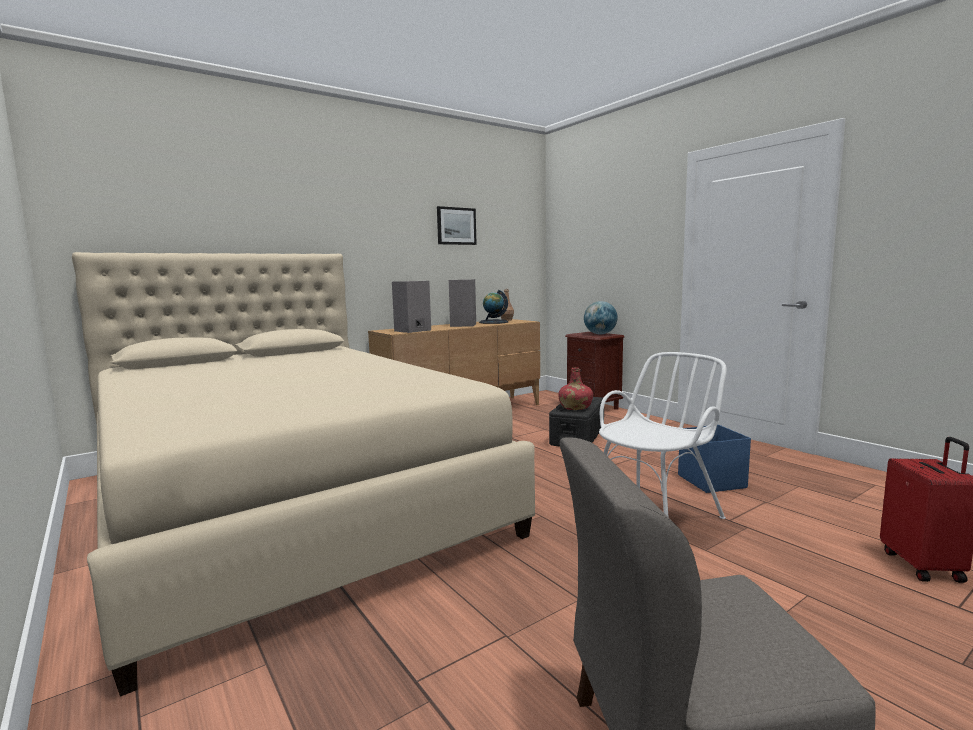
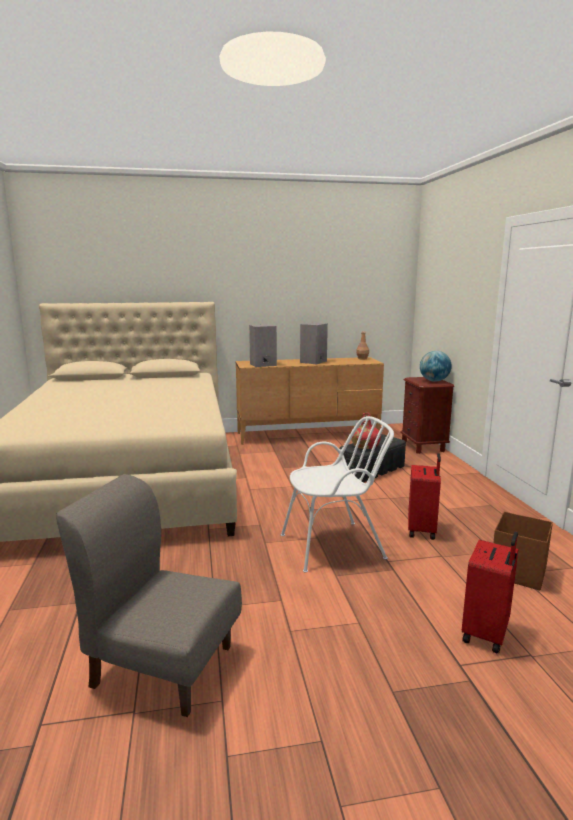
camera: 25 degrees right, 5 degrees up
(456, 226) = (319, 276): picture -> none
(493, 322) = (344, 360): globe -> none
(711, 482) = (422, 530): blue storage box -> red suitcase
(846, 500) = (517, 572): none -> brown storage box

